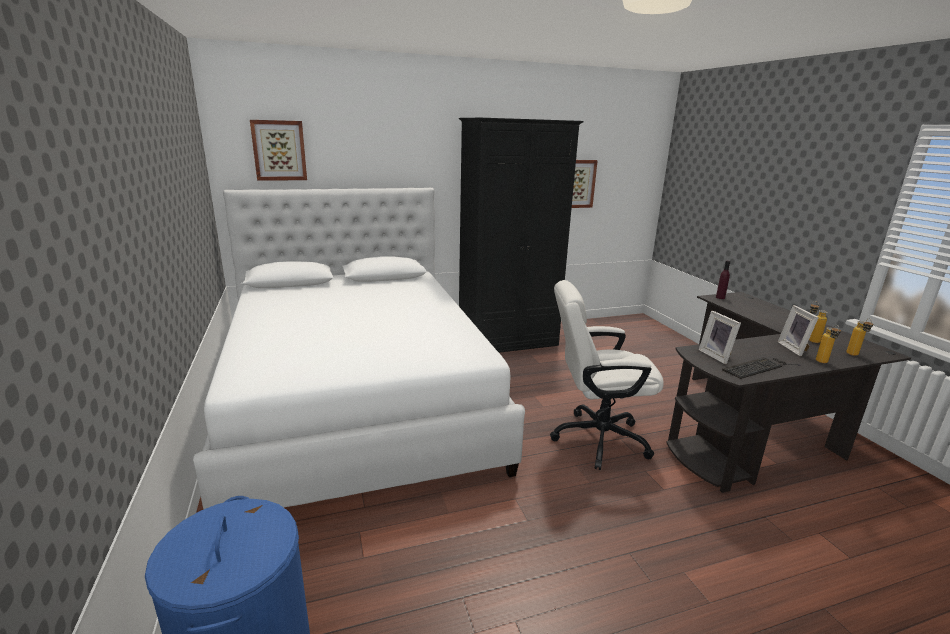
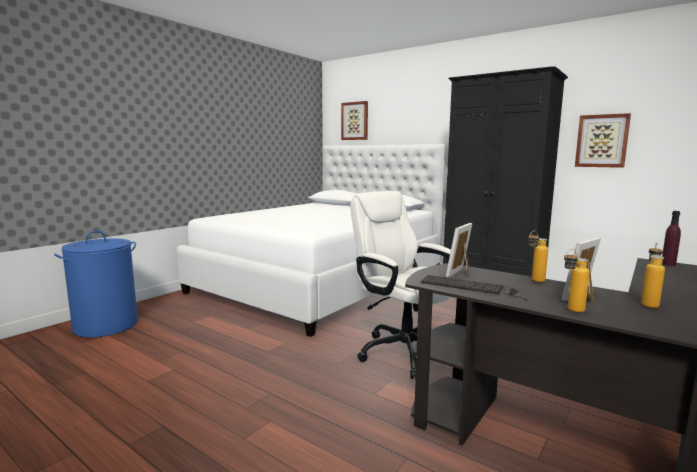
camera: 55 degrees right, 10 degrees down
(854, 355) = (662, 326): bottle -> bottle (534, 281)

